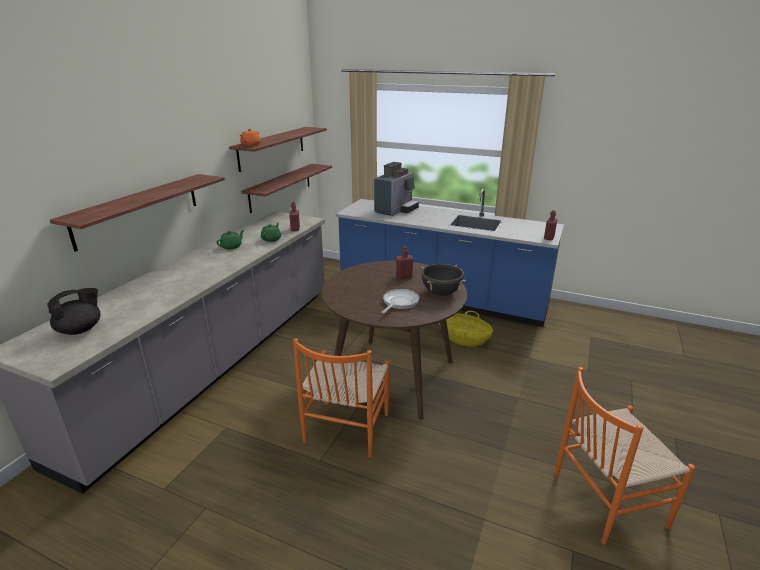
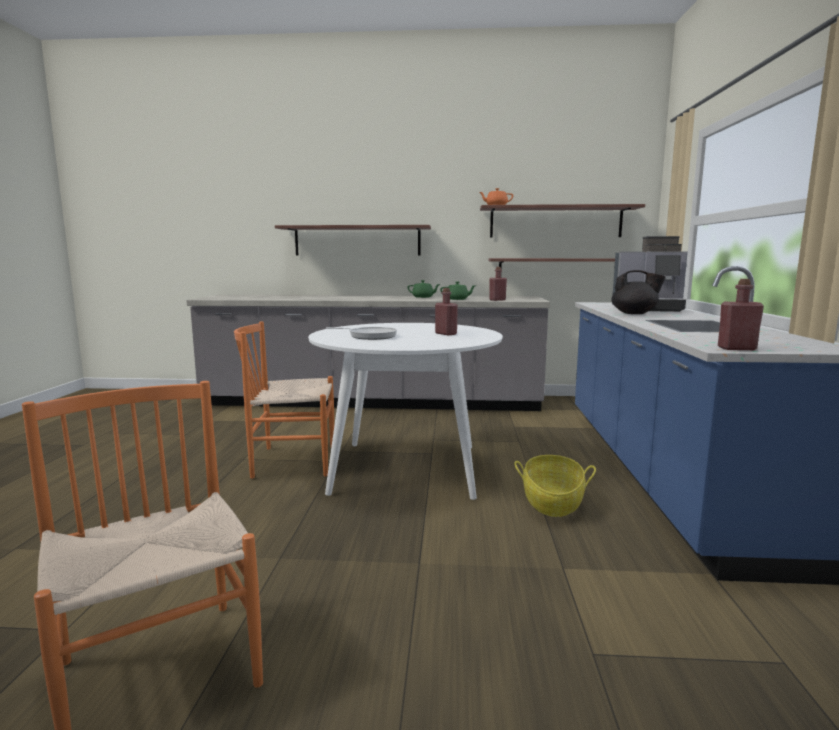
camera: 70 degrees right, 15 degrees down
(81, 329) = (250, 296): black teapot -> black teapot (634, 313)
(392, 376) = (406, 469): brown dining table -> white dining table
(441, 293) = (414, 343): black cooking pot -> none

